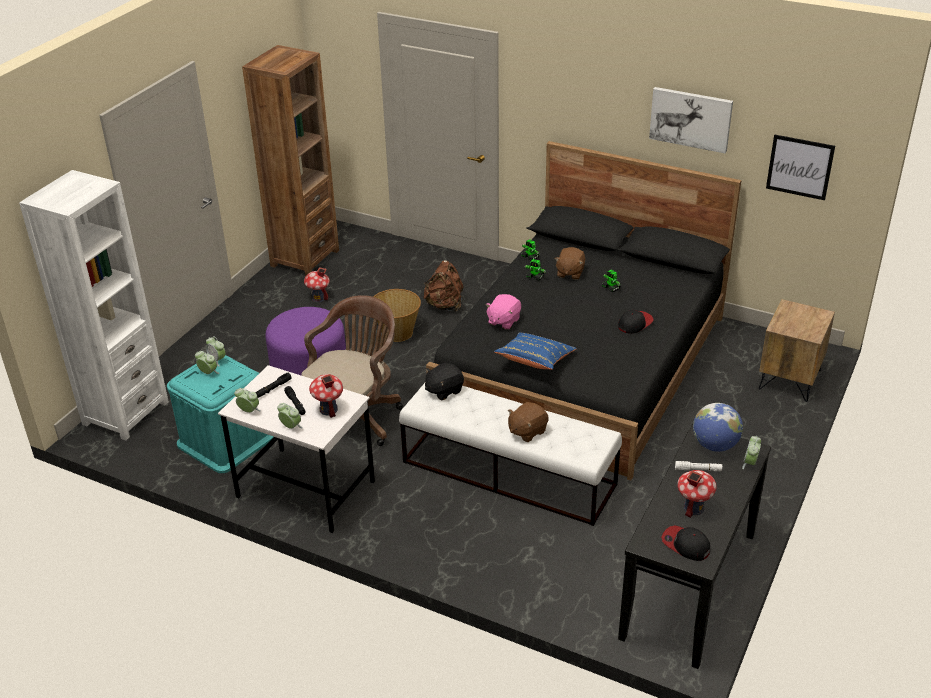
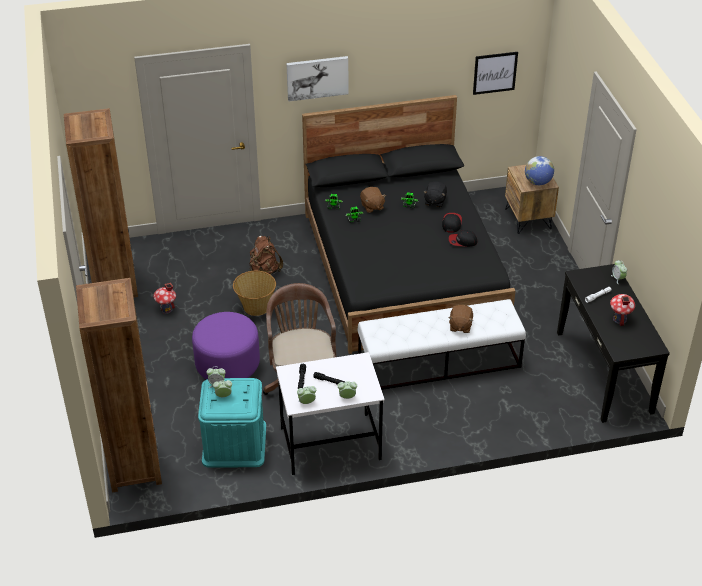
camera: 40 degrees left, 5 degrees up
(125, 413) = (134, 466): white bookcase -> brown bookcase
(328, 409) = (355, 373): toy house -> none
(444, 390) = (380, 326): black plush toy -> black plush toy (434, 201)
(503, 321) = (375, 260): pink plush toy -> none
(535, 361) = (424, 278): blue pillow -> none
(685, 545) = (638, 341): cap -> cap (462, 241)
(691, 119) = (414, 63): picture -> picture (317, 77)
(715, 445) = (590, 277): globe -> globe (538, 182)

